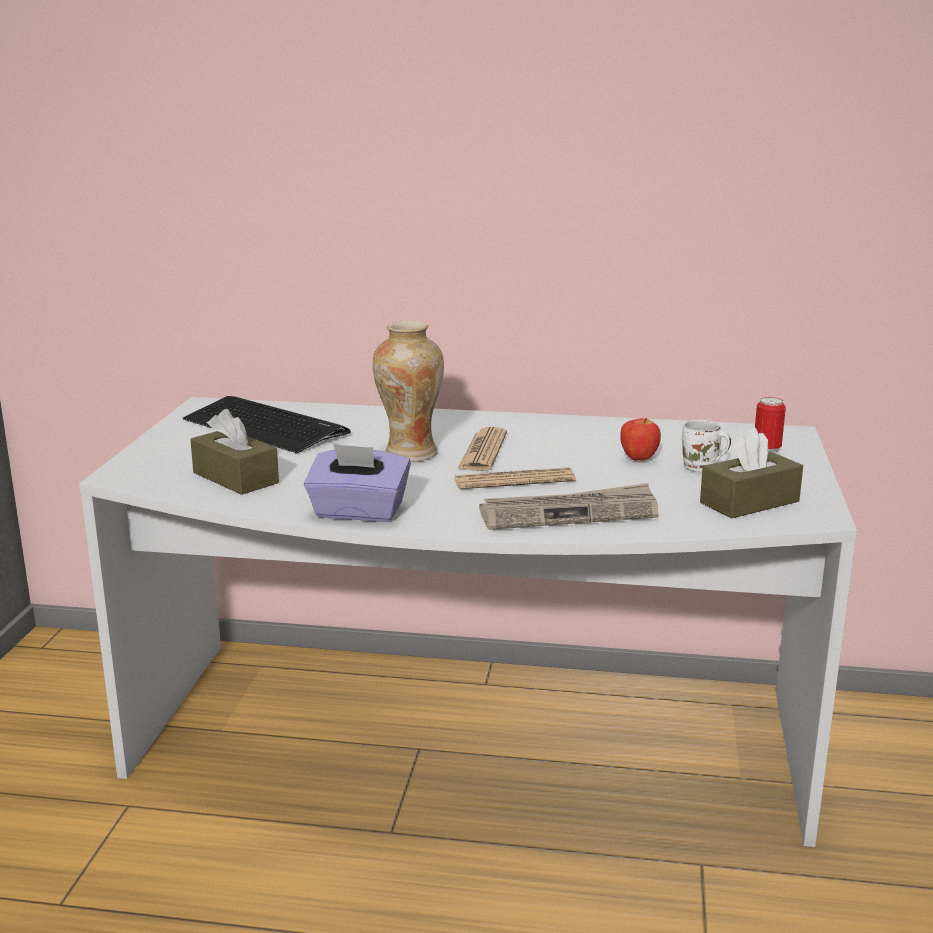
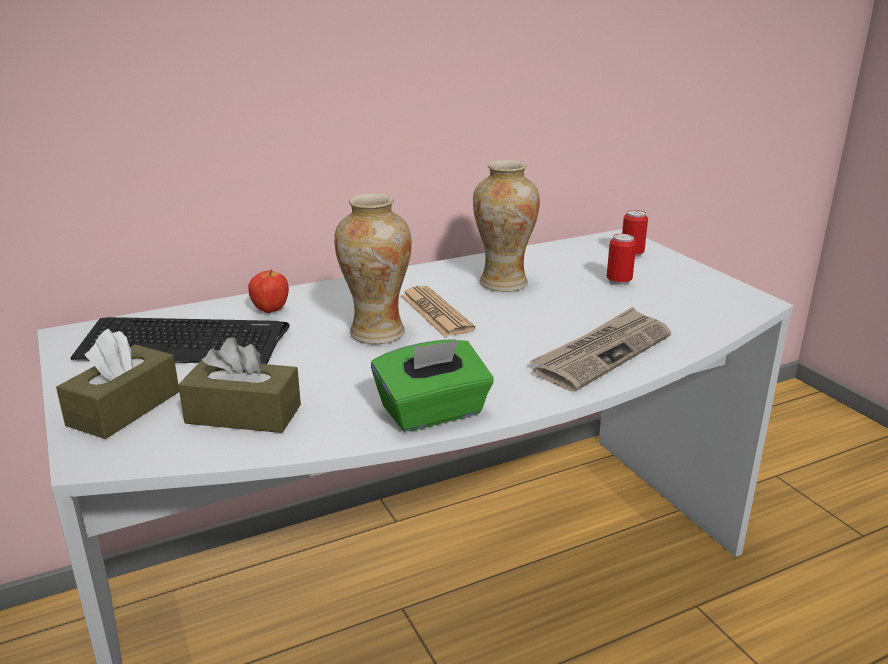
camera: 35 degrees left, 5 degrees up
(358, 512) = (433, 413): purple tissue box -> green tissue box
(514, 480) = (508, 334): newspaper -> none
(585, 444) = (503, 283): none -> vase
(639, 459) = (564, 286): apple -> apple (270, 310)
(701, 468) = (618, 282): white mug -> can
(749, 502) = (697, 302): brown tissue box -> brown tissue box (124, 408)

